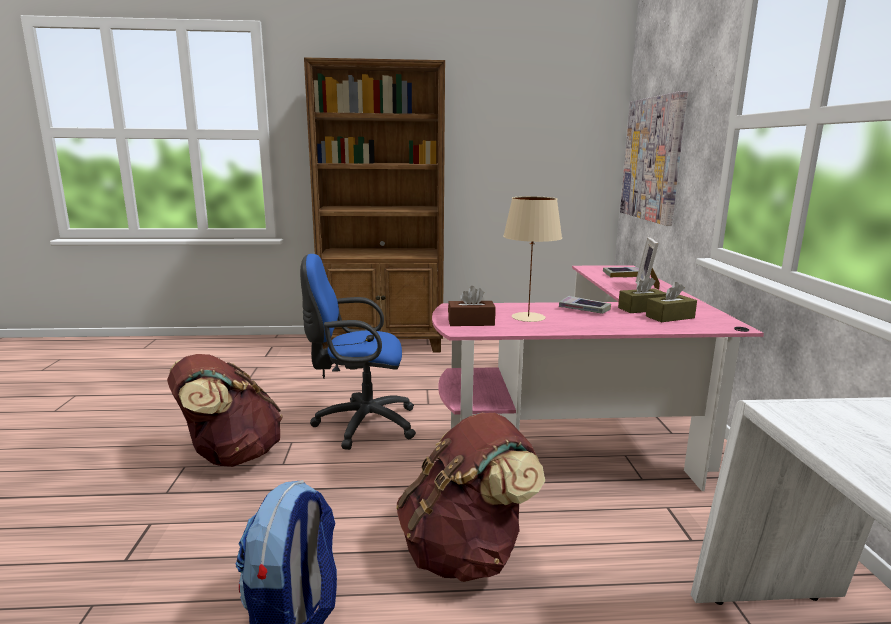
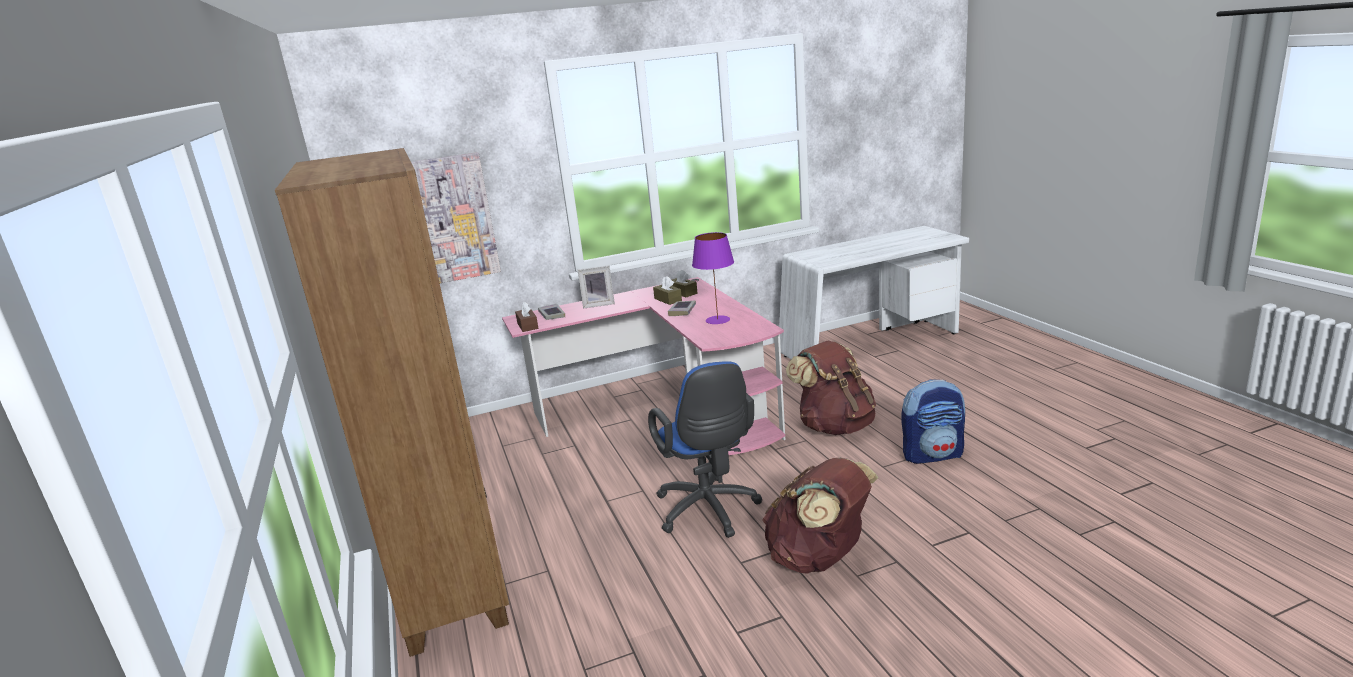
camera: 105 degrees left, 5 degrees up
(471, 322) = (747, 330): brown tissue box -> brown tissue box (527, 326)
(528, 317) = (717, 320): beige table lamp -> purple table lamp

